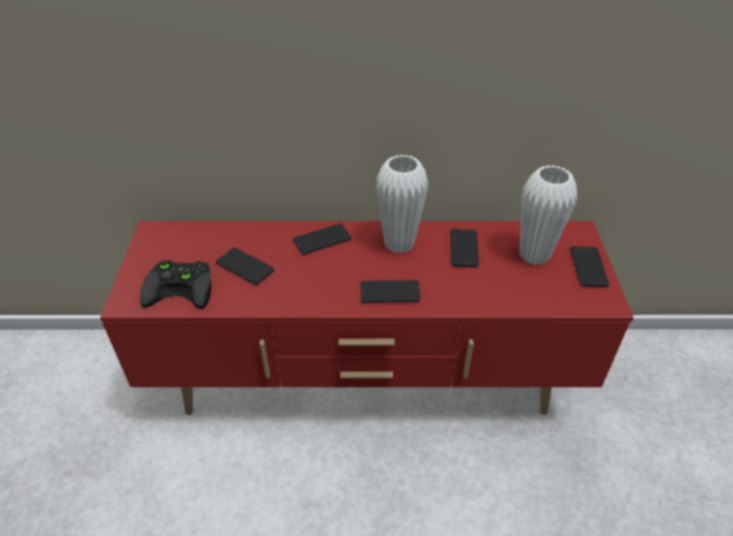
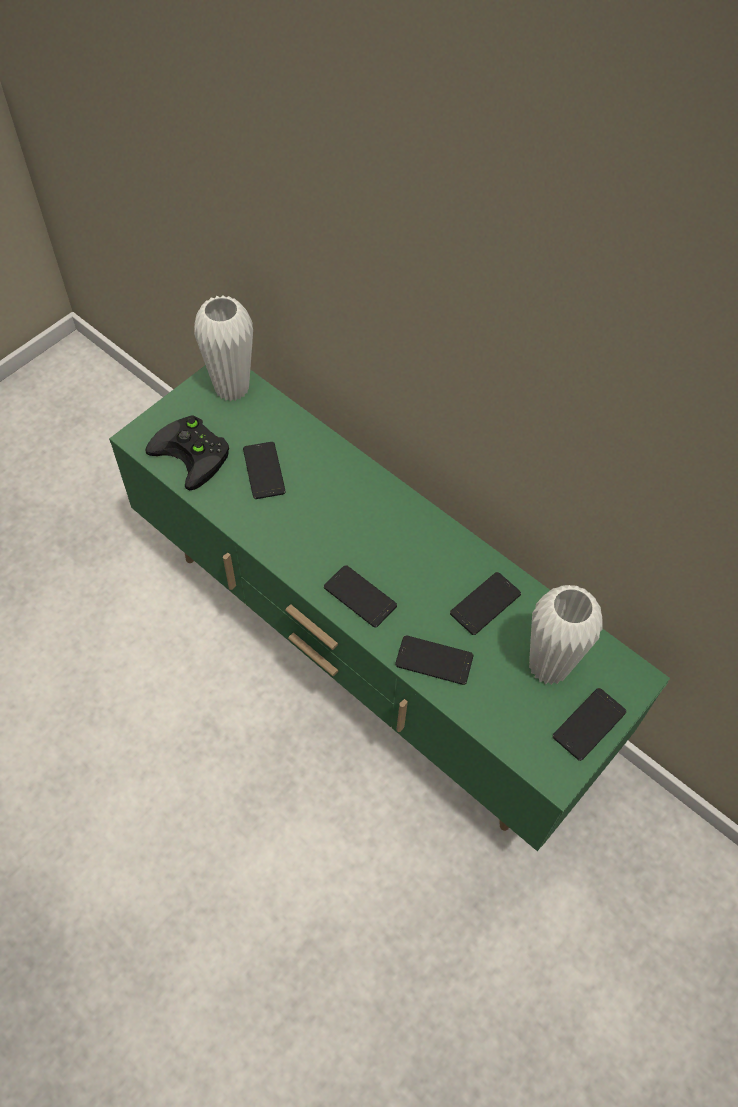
camera: 40 degrees right, 15 degrees up
(322, 240) = (360, 491): phone -> phone (434, 660)
(367, 382) = (367, 655): red tv stand -> green tv stand
(399, 243) = (427, 550): white vase -> white vase (232, 388)

